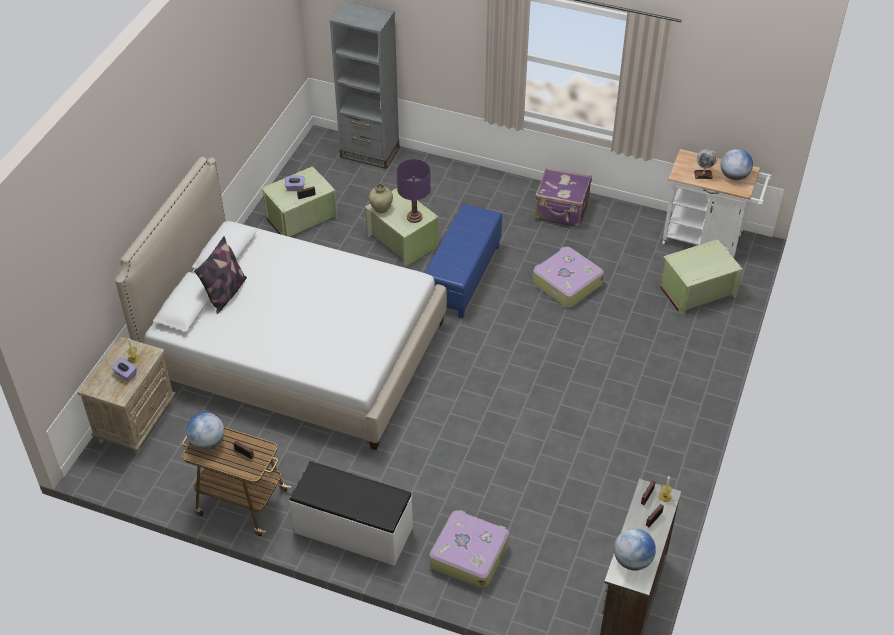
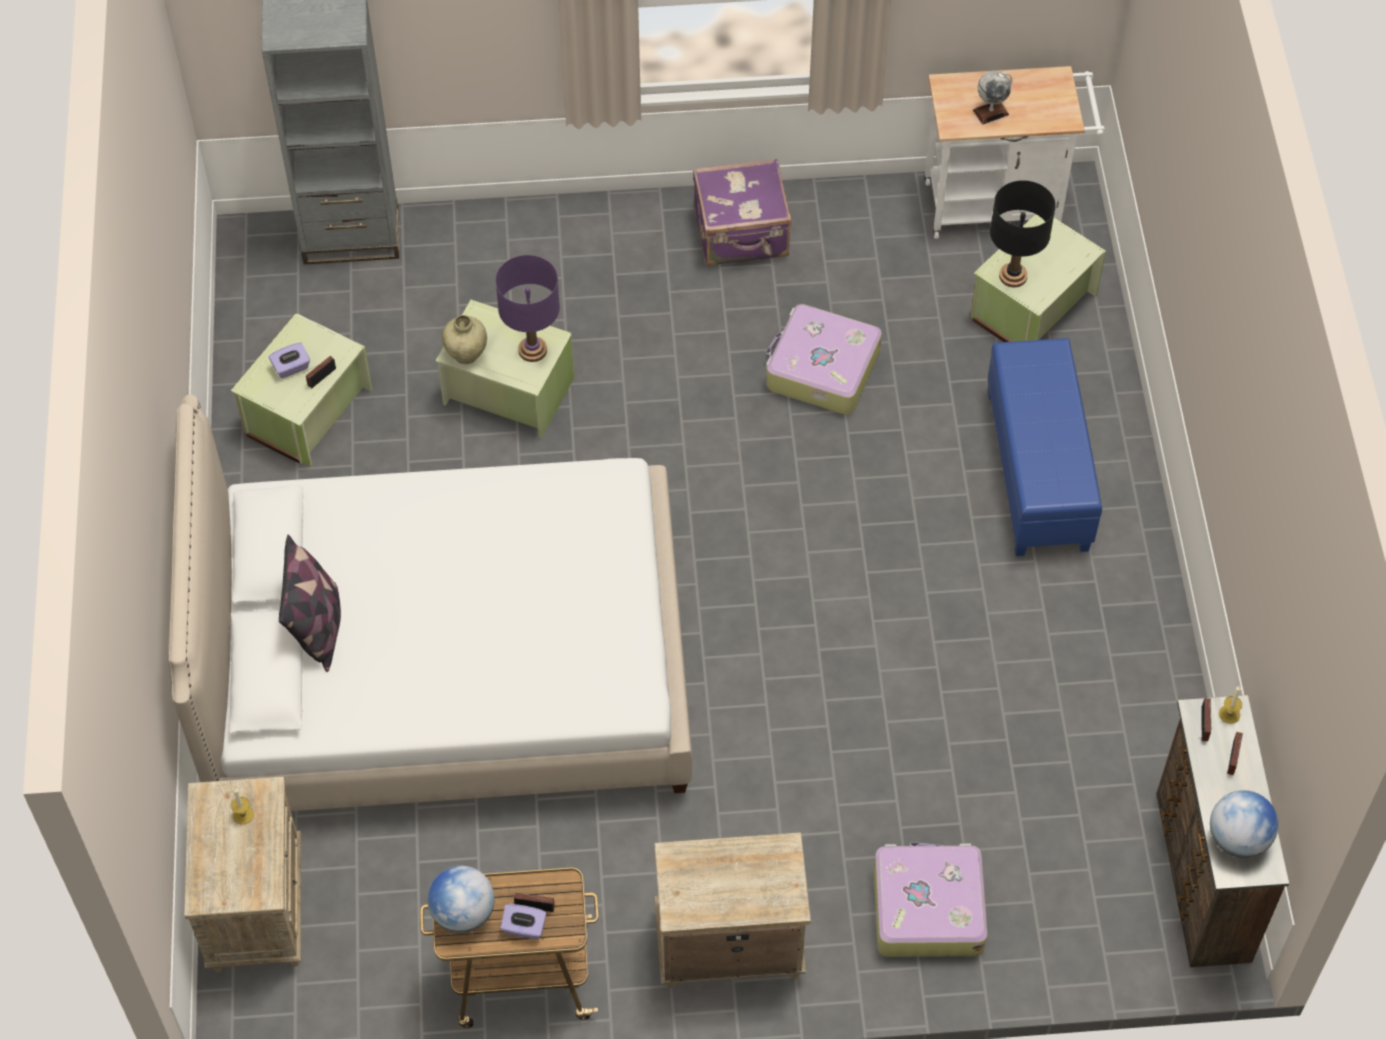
camera: 25 degrees left, 10 degrees up
(125, 374) = (247, 850): purple tissue box -> purple tissue box (524, 928)
(353, 530) = (728, 945): white bench -> beige nightstand
(463, 277) = (648, 421): blue ottoman -> blue ottoman (1038, 471)
(684, 264) = (1013, 276): none -> black table lamp
(734, 176) = (1039, 98): globe -> none

